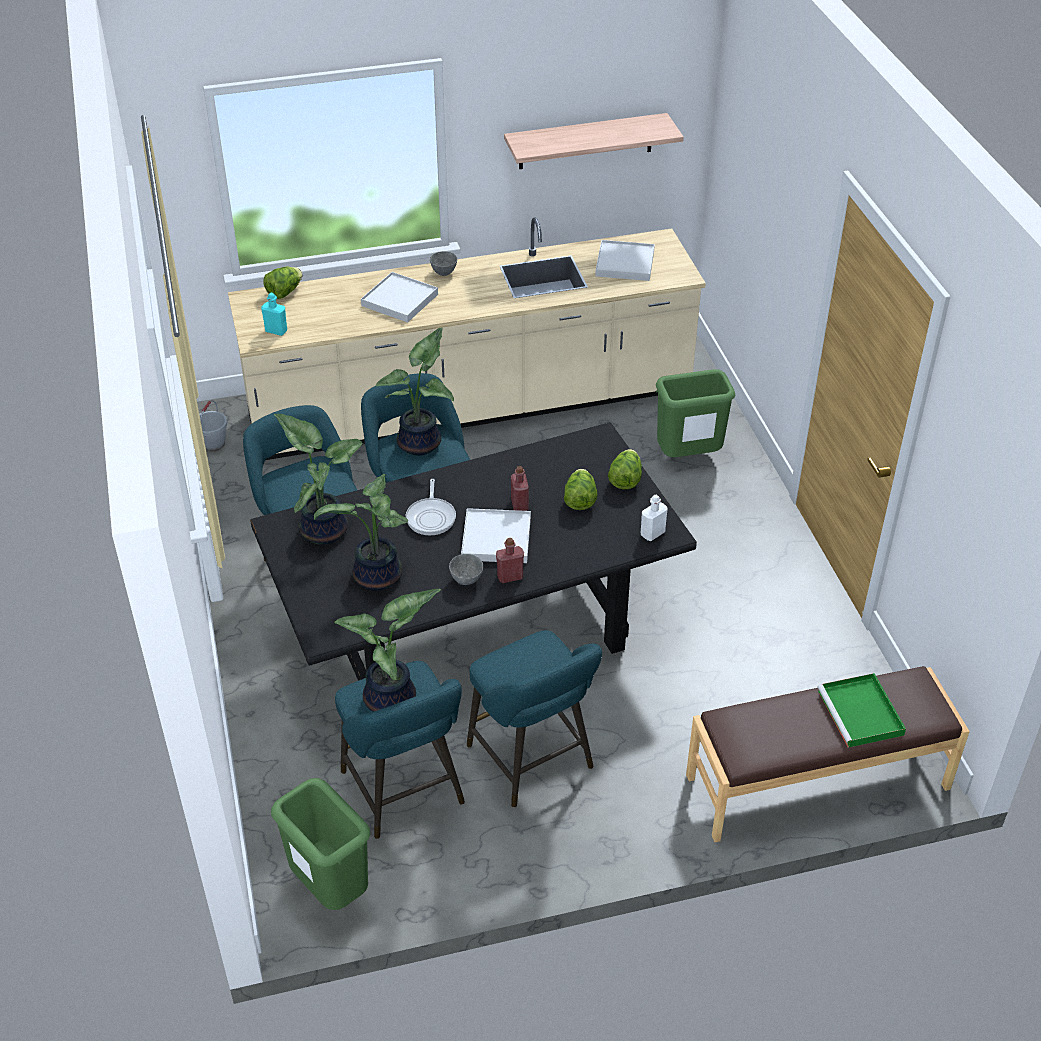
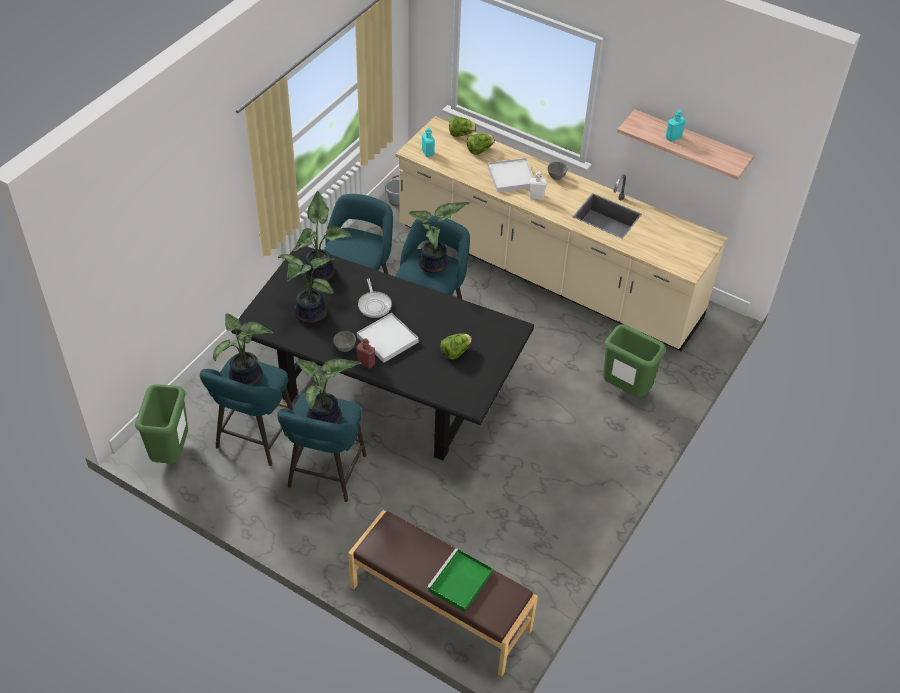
camera: 45 degrees right, 5 degrees up
(431, 517) = (374, 305): frying pan -> frying pan turned 60 degrees counterclockwise
(519, 505) = (423, 331): red bottle -> none
(540, 668) = (326, 419): none -> potted plant
(578, 137) = (673, 137): none -> turquoise bottle
(624, 263) = (665, 239): white tray -> none
(625, 479) = (494, 360): lettuce -> lettuce (479, 150)
(652, 533) = (464, 398): white bottle -> white bottle (536, 196)

